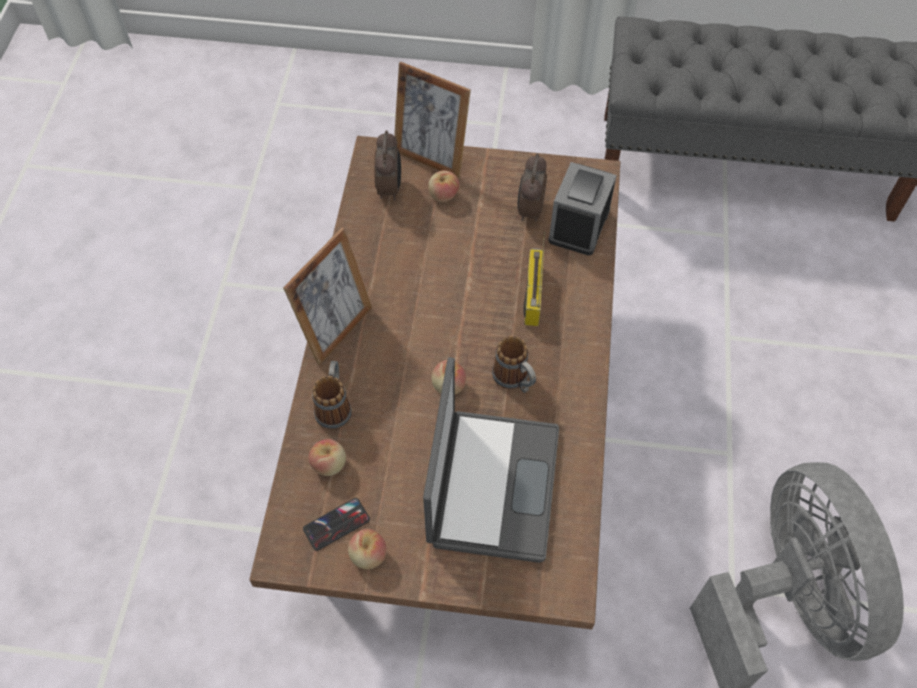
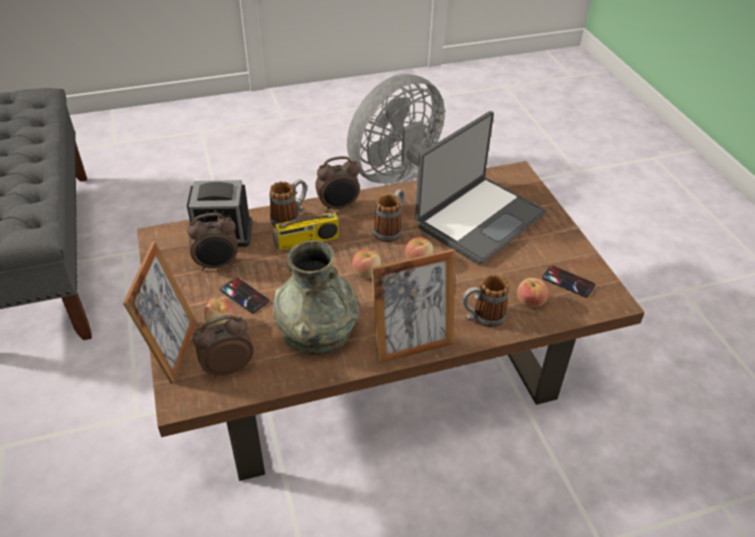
camera: 115 degrees left, 15 degrees down
(336, 329) = (412, 345): picture frame -> picture frame turned 150 degrees clockwise
(368, 555) = (574, 259): apple -> apple (366, 273)
(399, 263) = (317, 329): none -> grey vase
(473, 221) = (244, 295): none -> phone
(490, 485) = (478, 219): laptop -> laptop turned 150 degrees clockwise
(581, 291) = (290, 217): none -> mug
(581, 344) = (338, 207): none -> alarm clock

